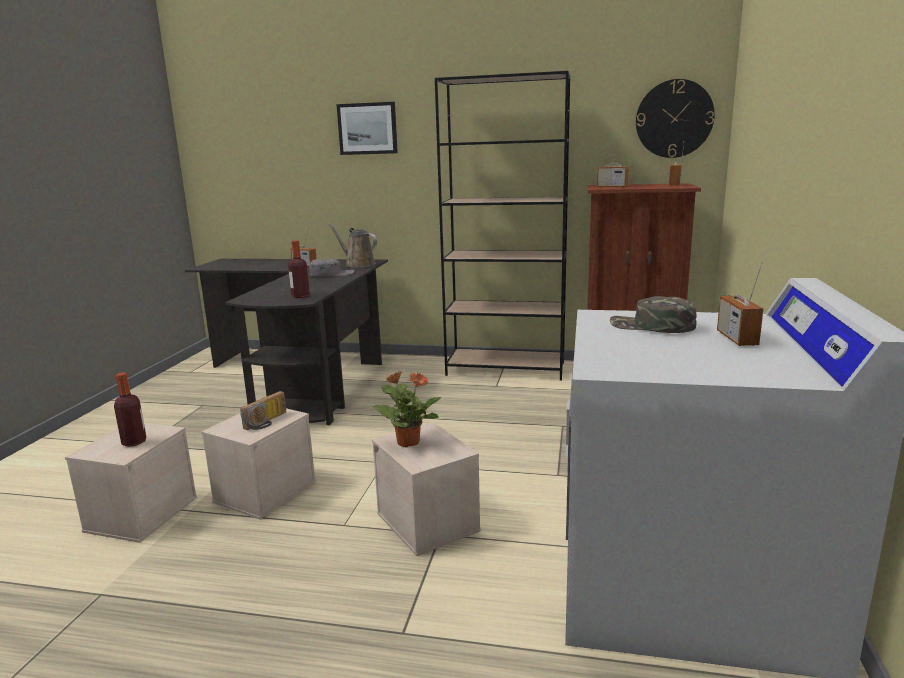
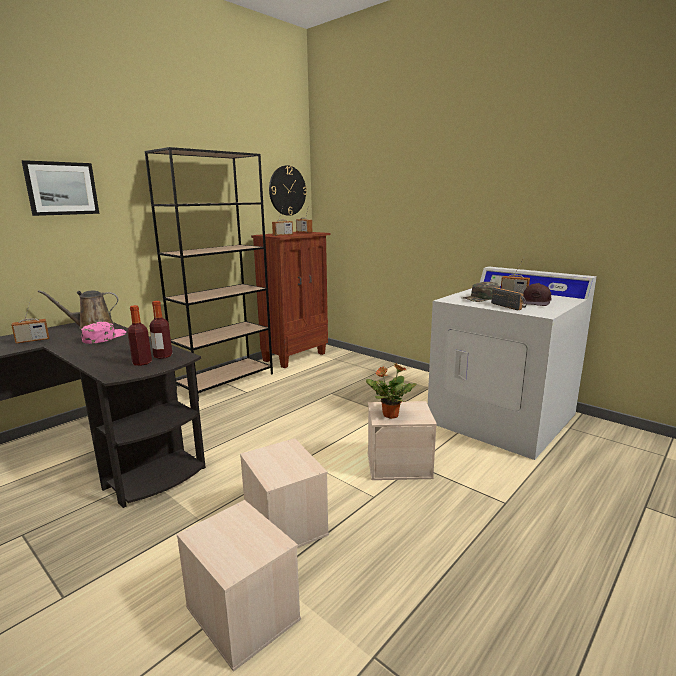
camera: 60 degrees left, 0 degrees up
(134, 442) = (245, 534): bottle -> bottle (142, 363)
(267, 422) = (290, 457): radio -> radio (509, 306)
(332, 274) = (104, 337): grey cap -> pink cap
(703, 357) = (536, 302): none -> brown cap

